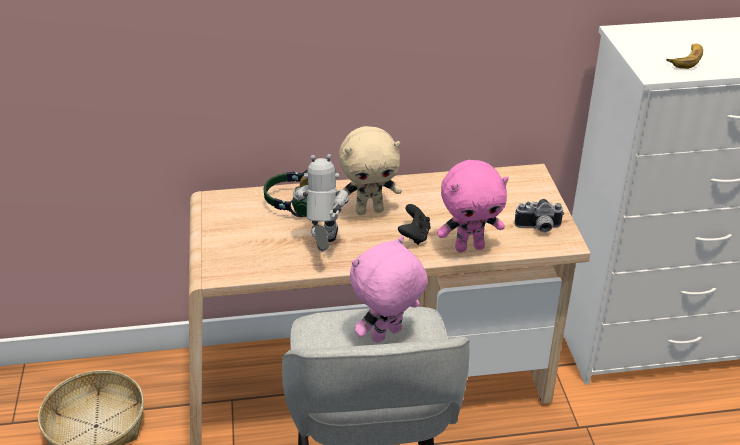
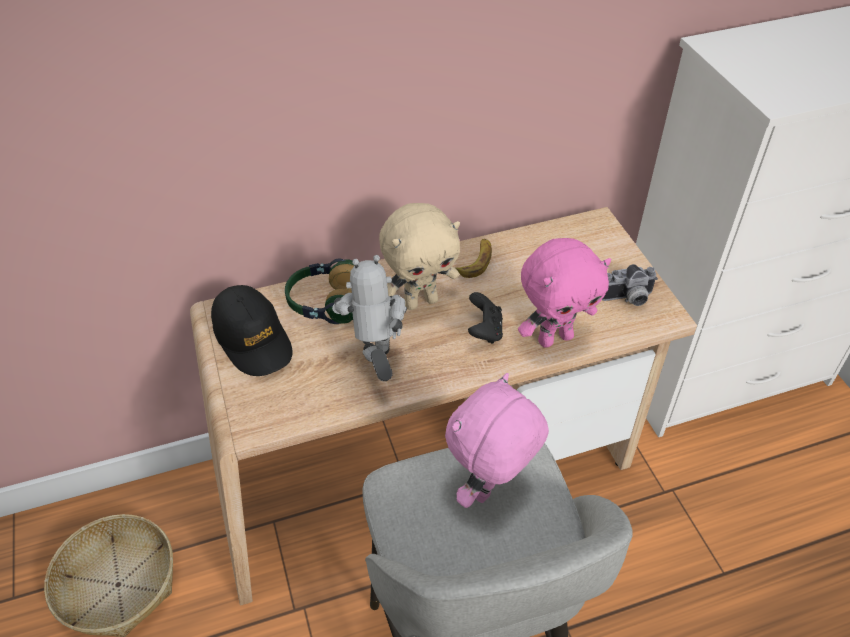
camera: 10 degrees left, 10 degrees up
(233, 219) = (253, 339): none -> black cap
(686, 59) = (805, 76): banana -> banana (475, 261)

